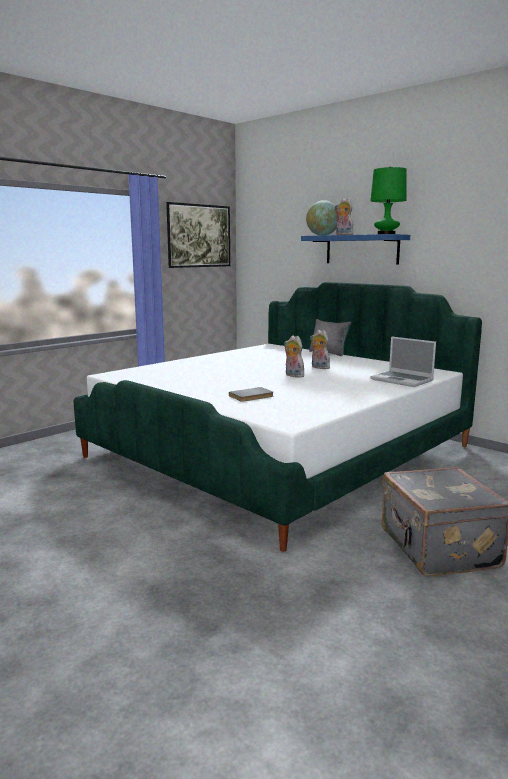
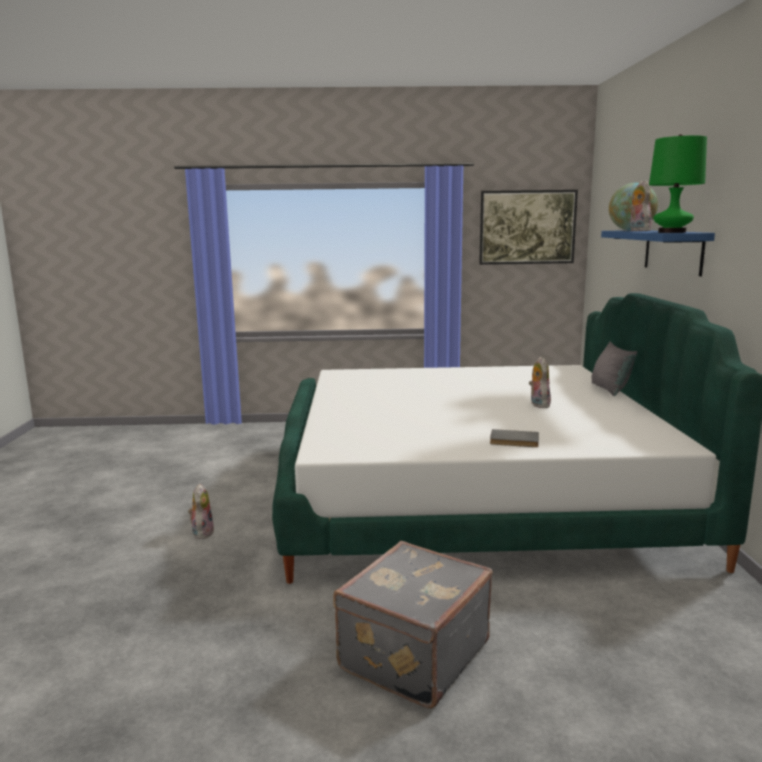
camera: 45 degrees right, 0 degrees up
(252, 396) = (374, 419): grey book -> grey book (514, 441)
(293, 376) = (479, 407): plush toy -> plush toy (202, 532)
(403, 380) = (586, 442): laptop -> none

